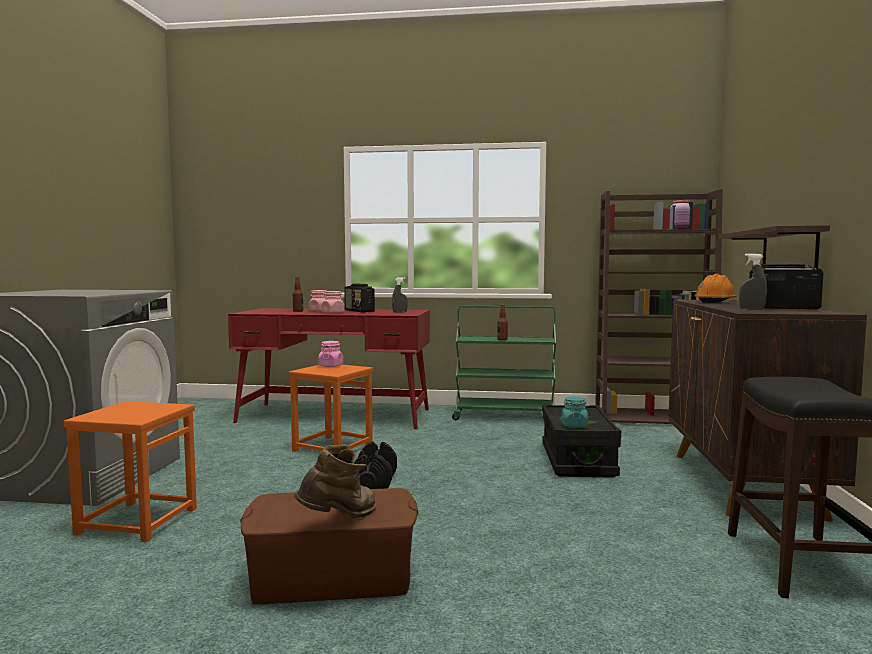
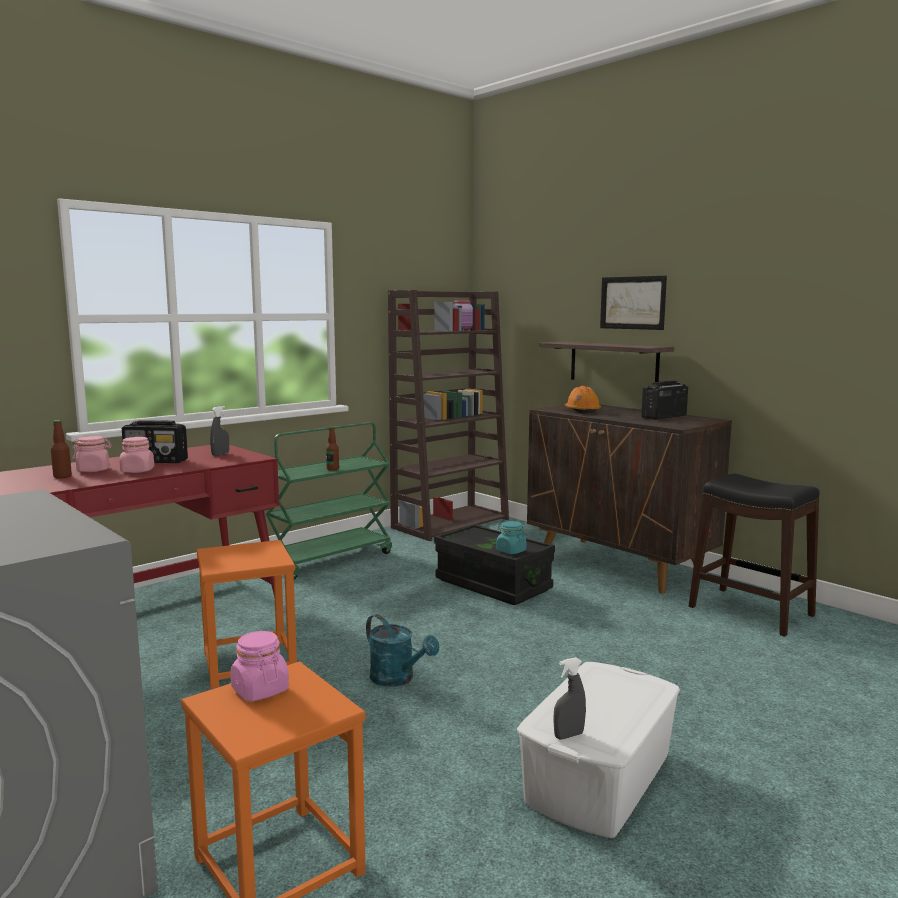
camera: 50 degrees left, 5 degrees up
(330, 366) = (224, 551): pink jar -> pink jar (260, 690)
(332, 577) = (598, 777): brown storage box -> white storage box
(340, 520) = (640, 711): brown boot -> none
(374, 482) = (398, 679): black dumbbell -> turquoise watering can
(752, 309) = (661, 421): grey spray bottle -> grey spray bottle (568, 735)
(803, 178) = (632, 303): none -> picture

